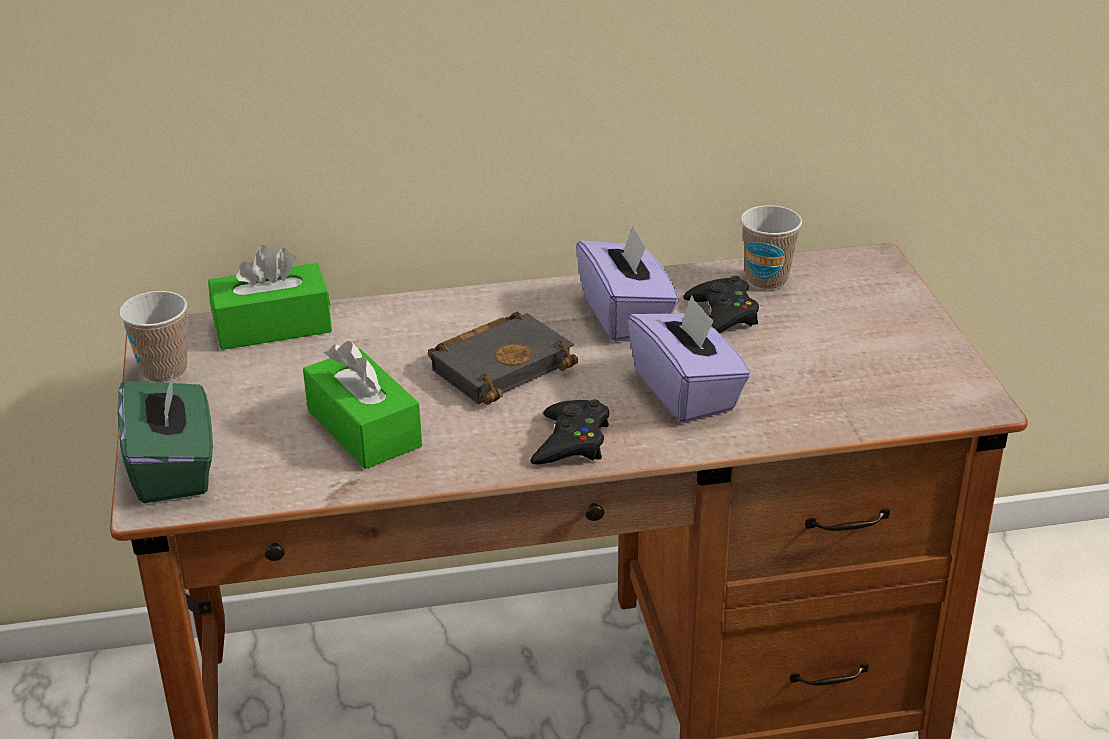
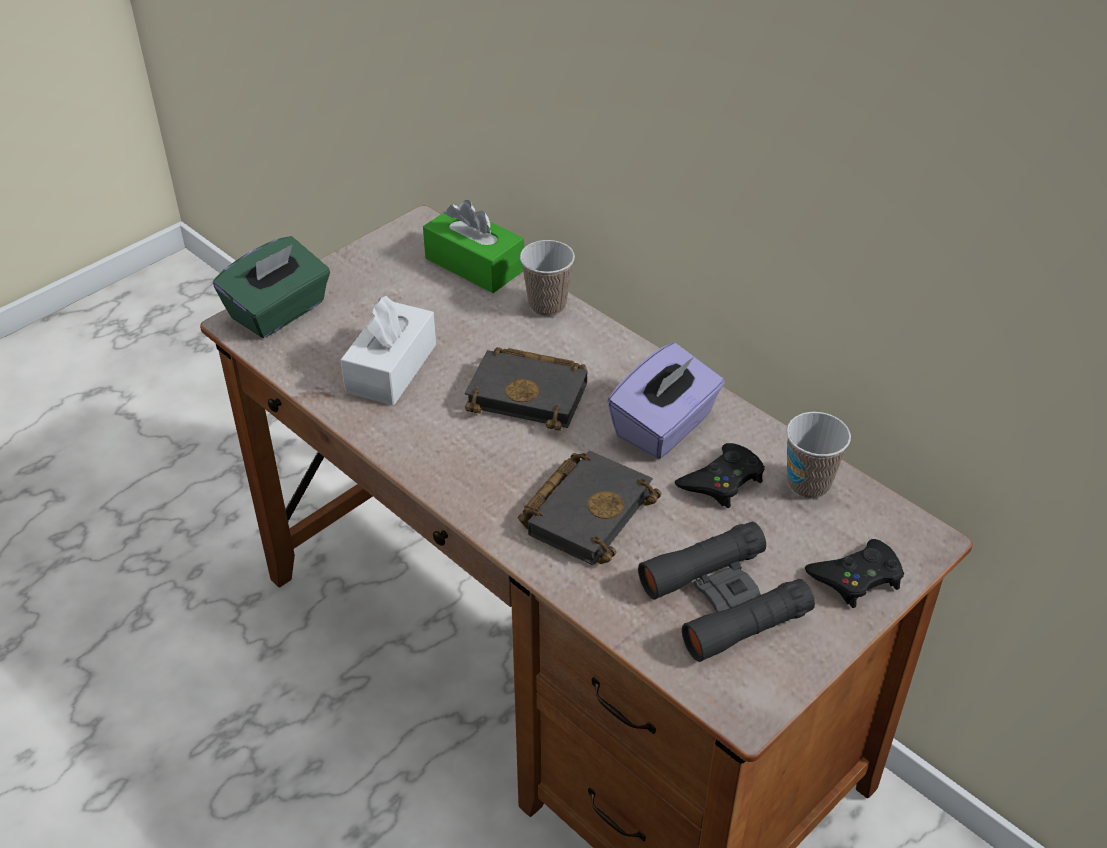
camera: 55 degrees right, 10 degrees up
(164, 371) = (379, 250): cup -> cup (547, 306)
(364, 428) = (391, 368): green tissue box -> white tissue box
(571, 441) = (463, 477): black game controller -> black game controller (857, 578)
(686, 392) = (587, 510): purple tissue box -> black book
(856, 368) = (724, 600): none -> black binoculars

